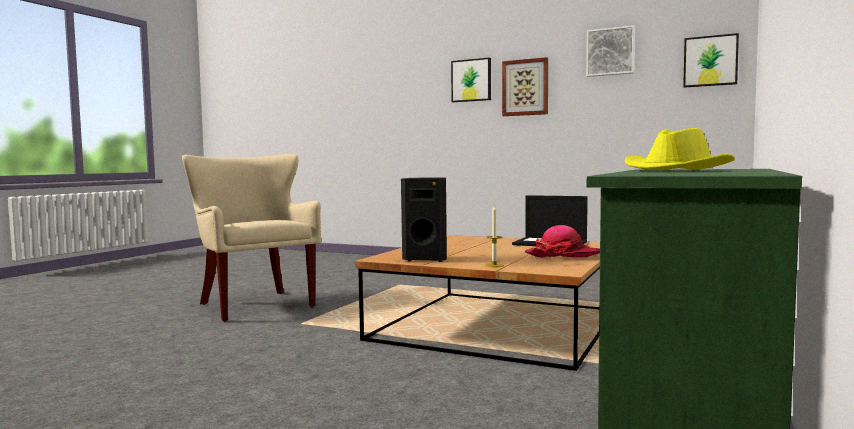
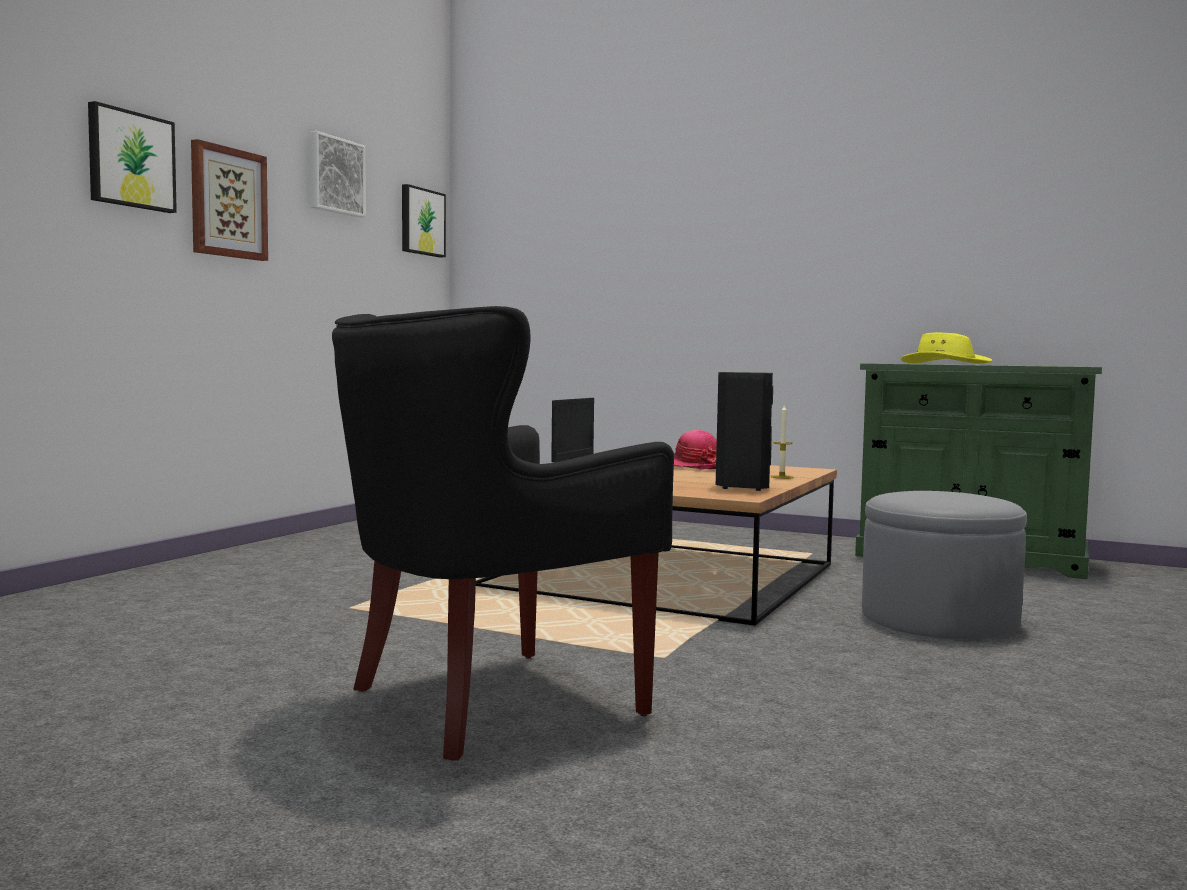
camera: 90 degrees left, 0 degrees up
(256, 305) = (487, 702): beige armchair -> black armchair
(371, 387) = (939, 619): none -> grey ottoman

